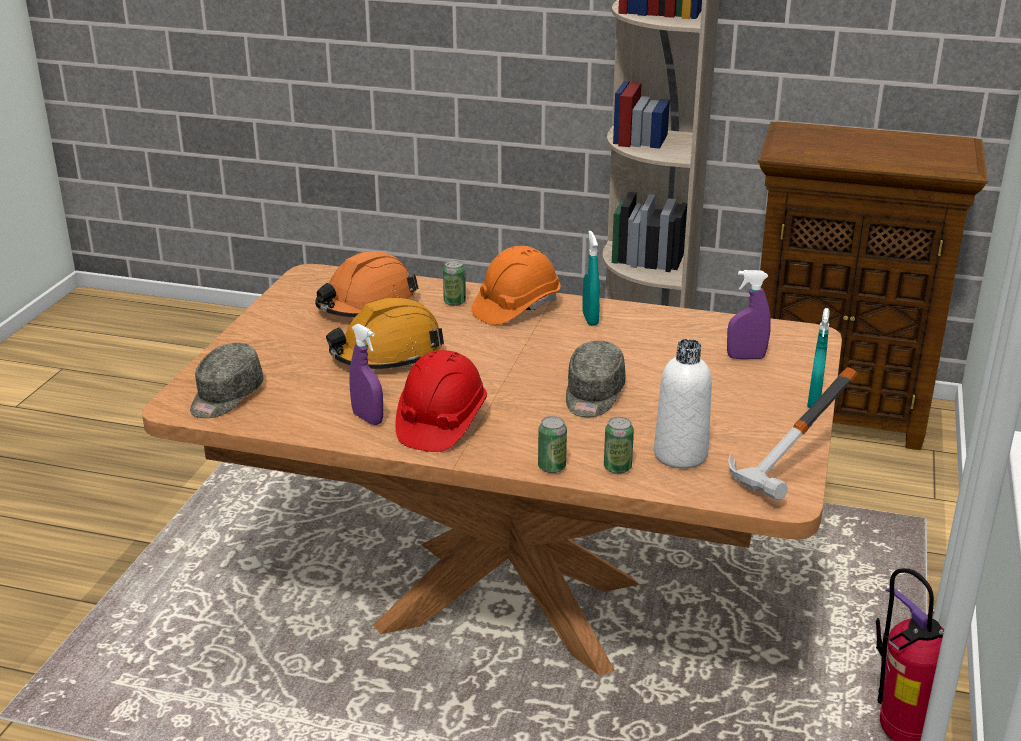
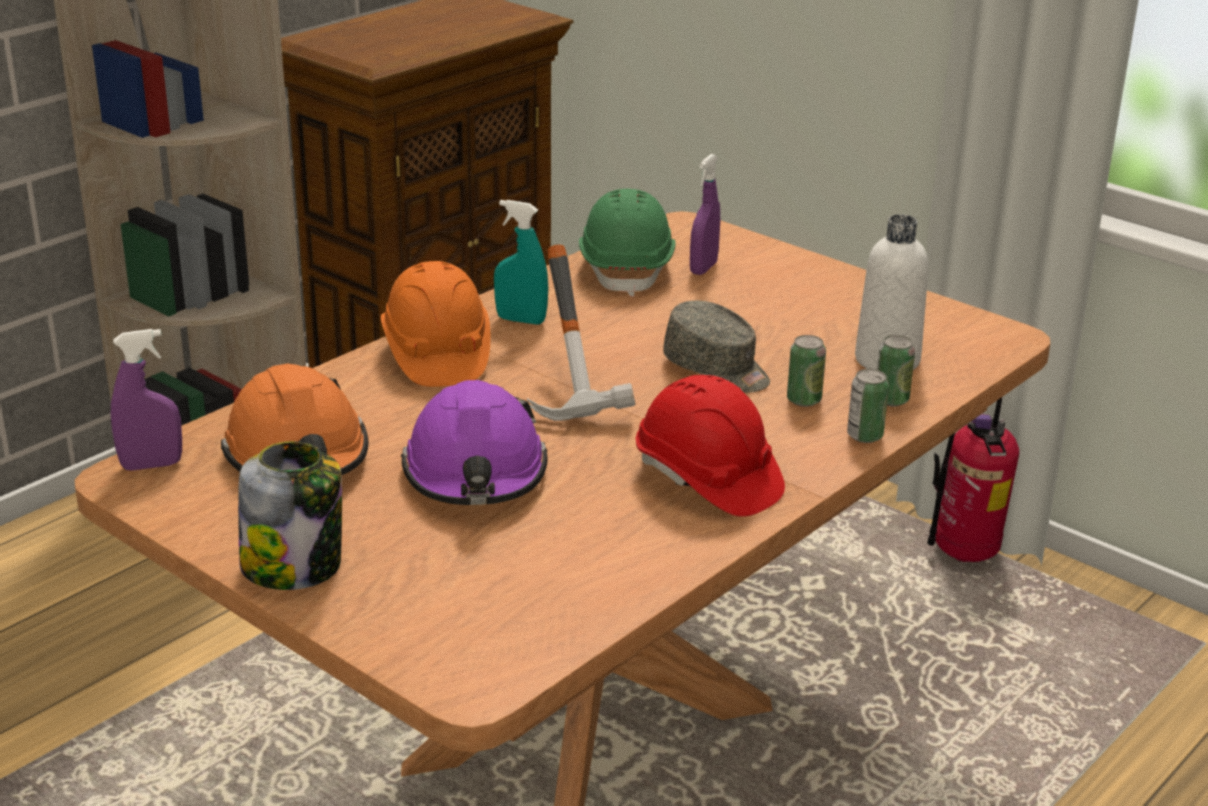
camera: 65 degrees left, 0 degrees up
(225, 397) = (483, 633): grey cap -> none
(257, 334) = (294, 566): none -> jar
(368, 418) = (651, 528): purple spray bottle -> purple spray bottle (151, 465)
(387, 354) = (475, 473): orange hard hat -> purple hard hat
(454, 302) = (370, 390): can -> can (804, 400)
(708, 332) = (627, 269): none -> green hard hat
(797, 478) = (971, 319): hammer -> hammer (586, 388)
(814, 402) = (827, 267): turquoise spray bottle -> none

